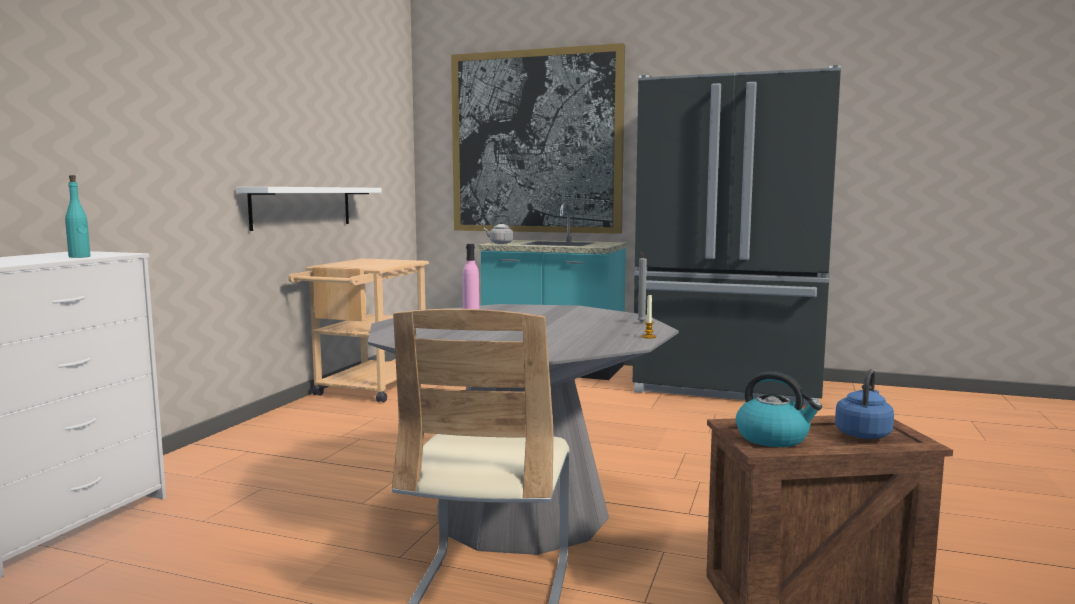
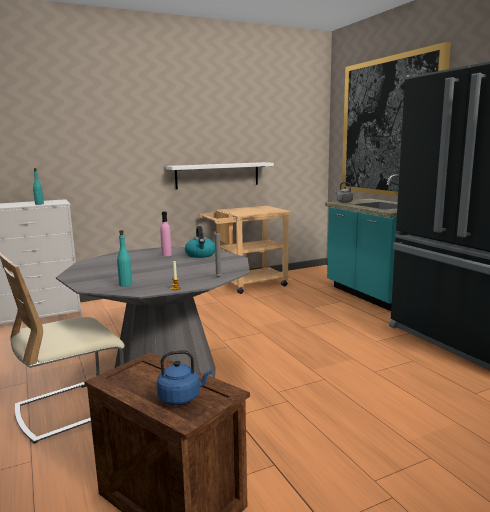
camera: 45 degrees right, 5 degrees up
(576, 345) = (125, 284): none -> turquoise bottle
(773, 438) = (132, 377): kettle -> kettle (200, 255)

